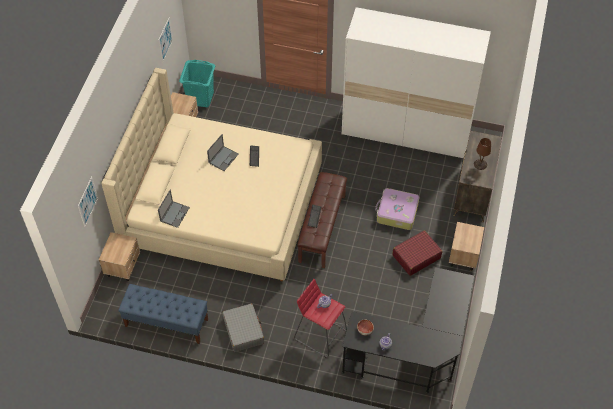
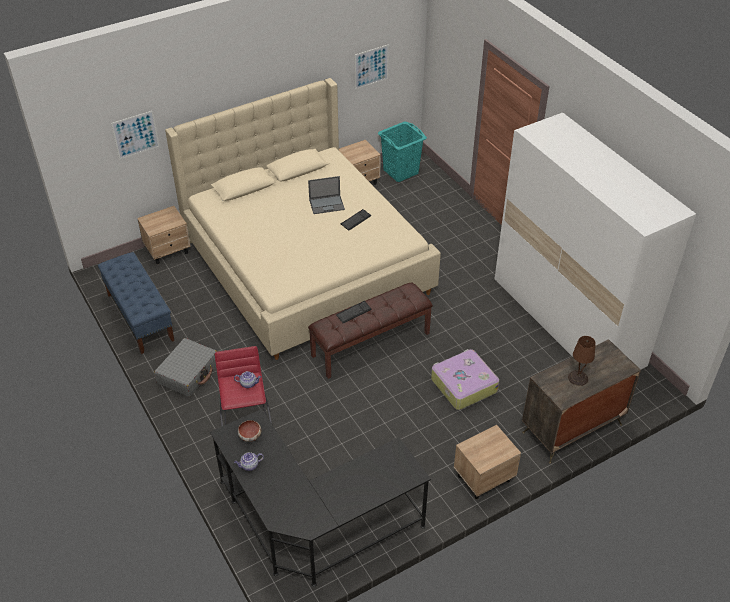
camera: 45 degrees right, 10 degrees down
(175, 214) = (227, 218): laptop -> none
(416, 256) = (431, 439): red suitcase -> none

